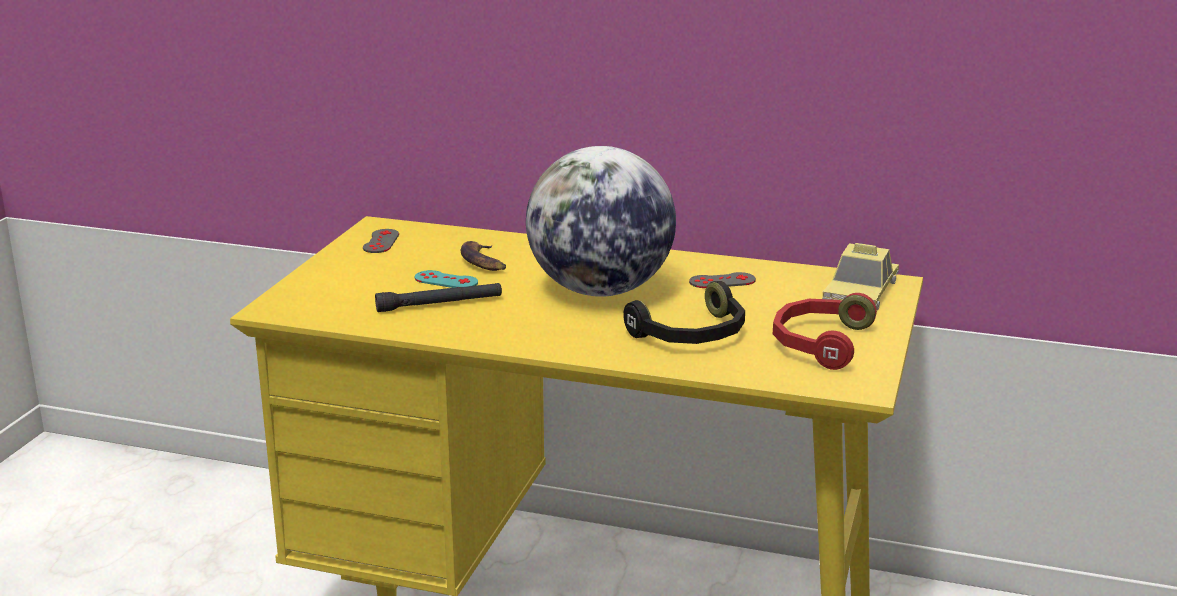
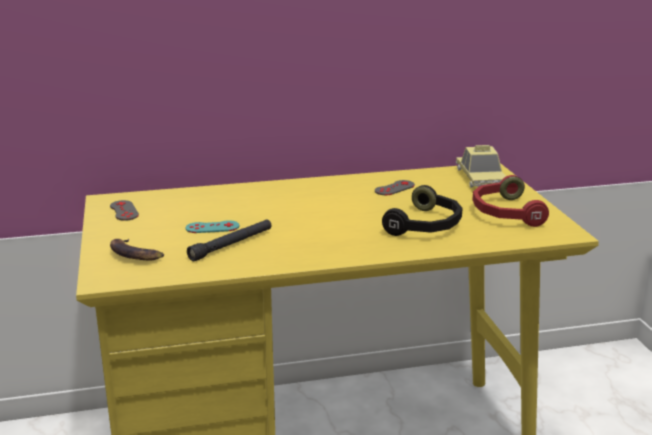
camera: 30 degrees left, 0 degrees up
(483, 262) = (221, 209): banana -> banana (135, 254)
(600, 290) = (328, 210): globe -> none

